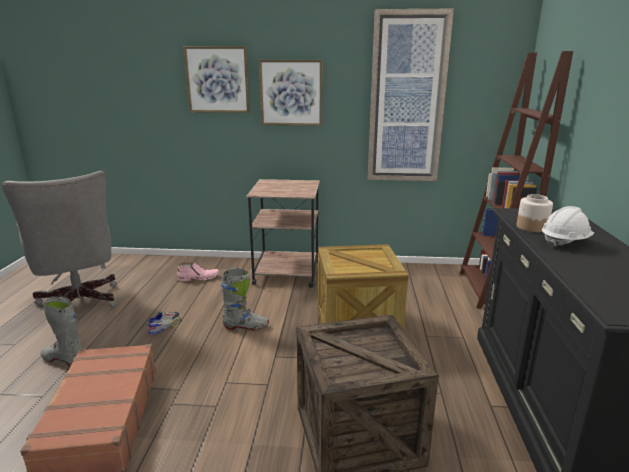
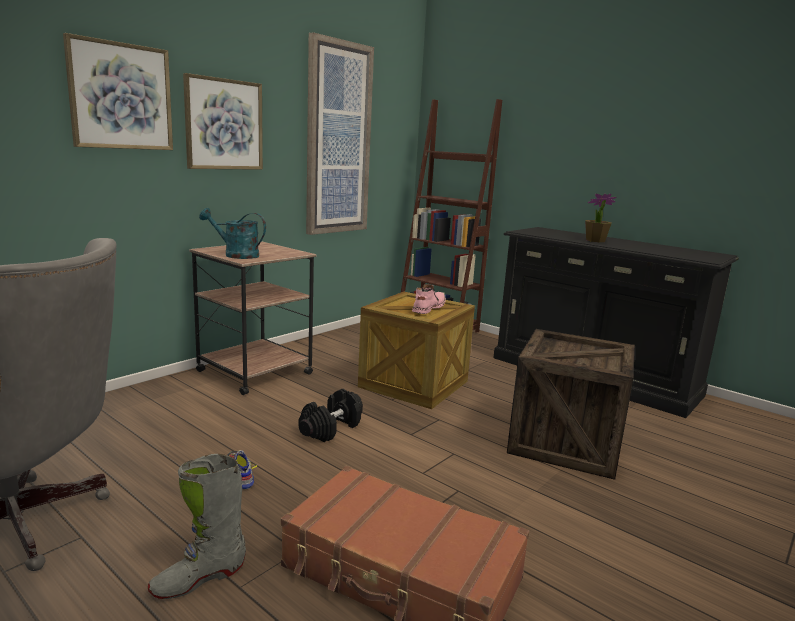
camera: 55 degrees left, 5 degrees down
(198, 278) = (154, 416): pink boot -> pink boot (428, 308)
(246, 327) = (331, 429): grey boot -> black dumbbell
(265, 188) = (236, 255): none -> turquoise watering can
(531, 227) = (559, 237): jar -> none
(564, 242) = (595, 240): white hard hat -> potted plant

